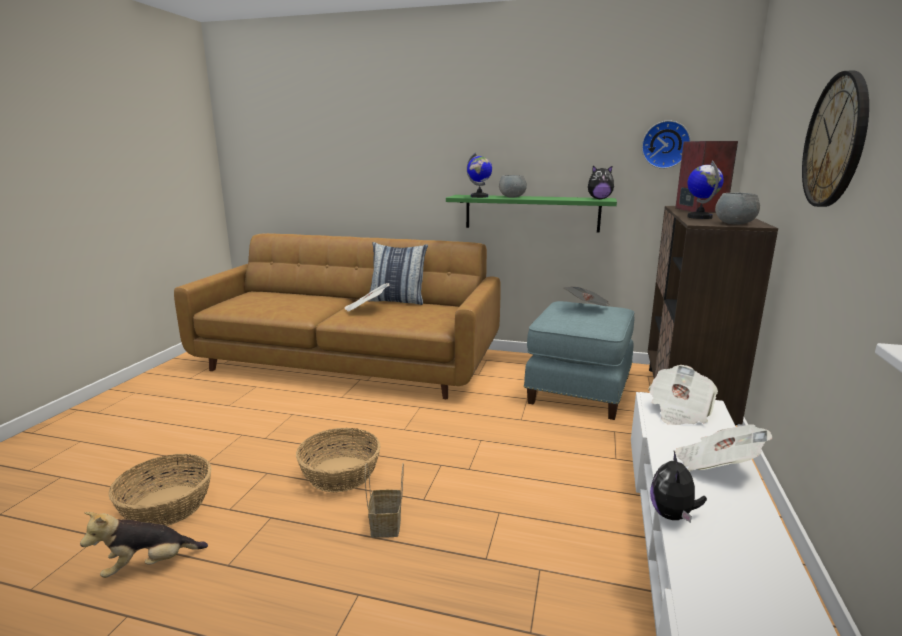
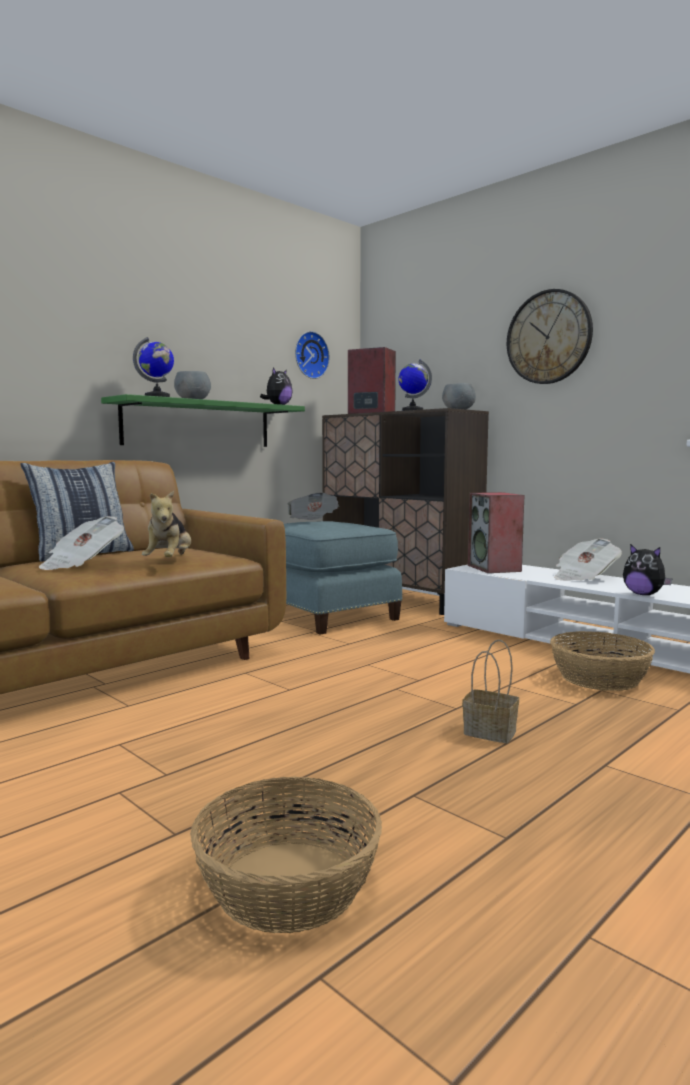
camera: 60 degrees left, 10 degrees down
(149, 565) = (464, 910): plush toy -> plush toy (169, 561)
(341, 473) = (352, 738): basket -> basket (598, 678)
(679, 412) = (495, 568): newspaper -> speaker

